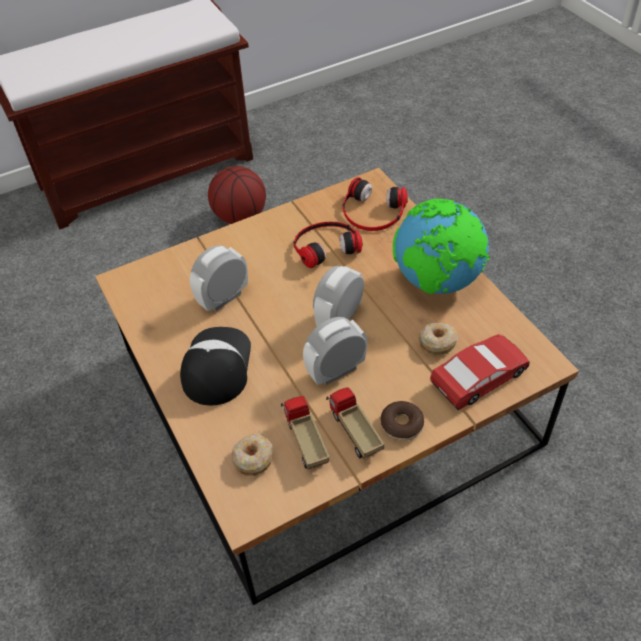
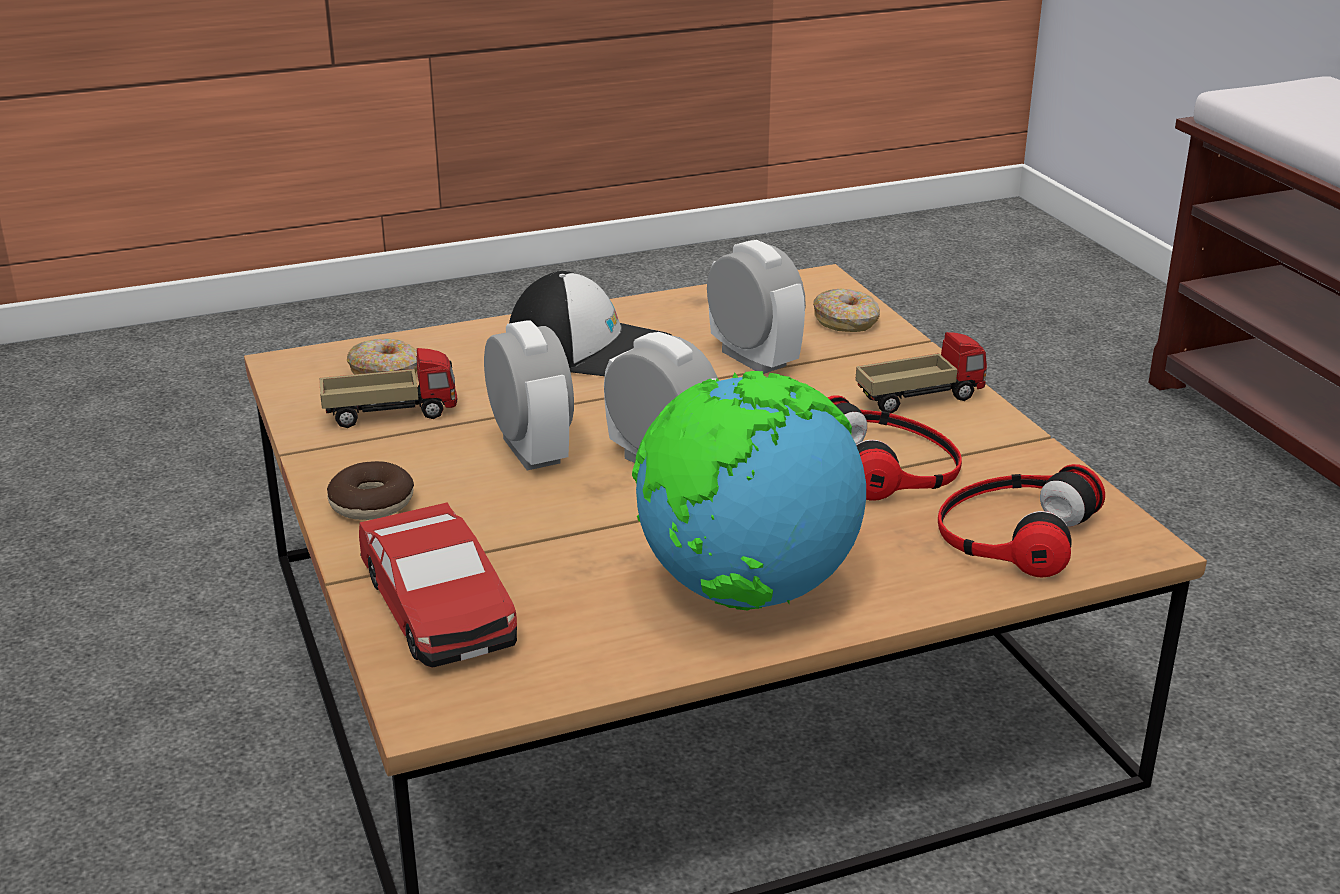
camera: 95 degrees right, 20 degrees down
(240, 216) = (1235, 581): basketball -> none
(354, 432) = (383, 457): toy truck -> toy truck (920, 398)
(437, 342) = (557, 567): donut -> donut (846, 321)

